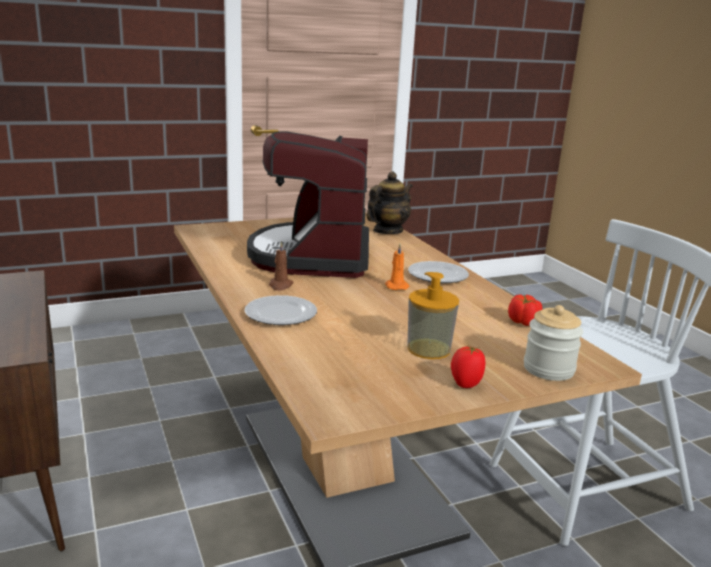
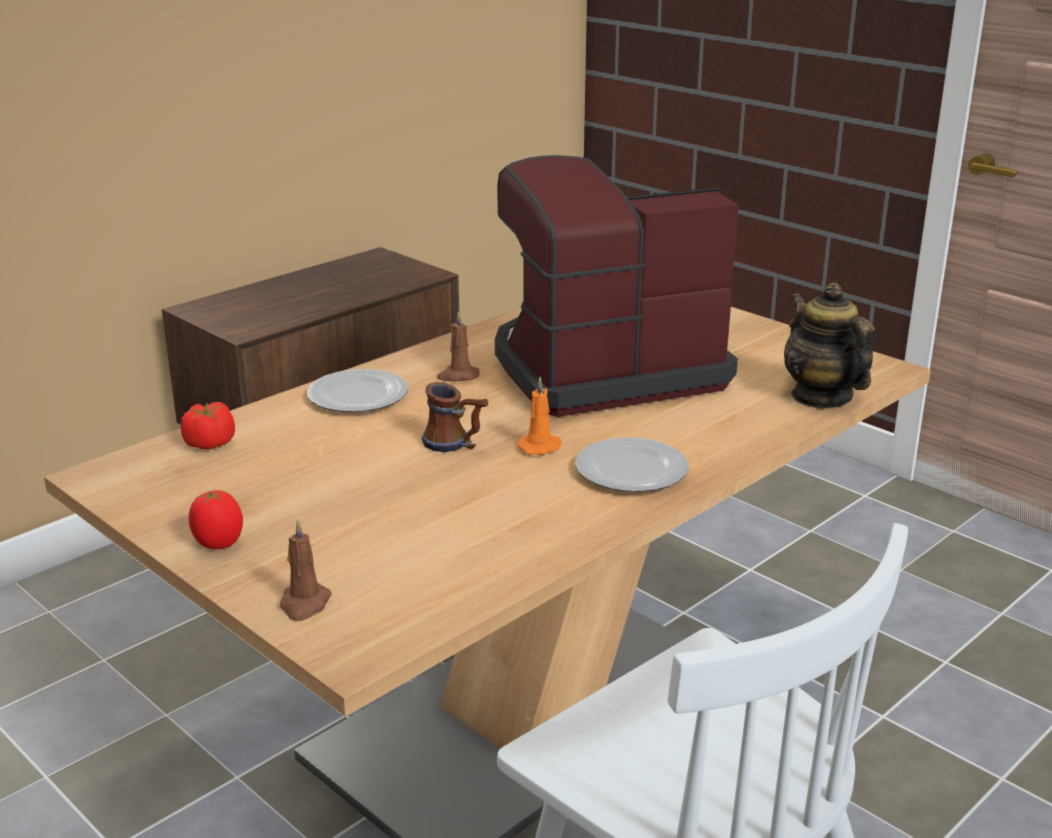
camera: 70 degrees right, 5 degrees up
(377, 303) = (456, 445): none -> mug
(387, 231) = (821, 397): teapot -> teapot turned 135 degrees counterclockwise
(429, 349) = (316, 504): soap dispenser -> none
(523, 322) = (484, 568): tomato -> tomato (209, 444)
(548, 369) = (304, 604): jar -> brown candle

